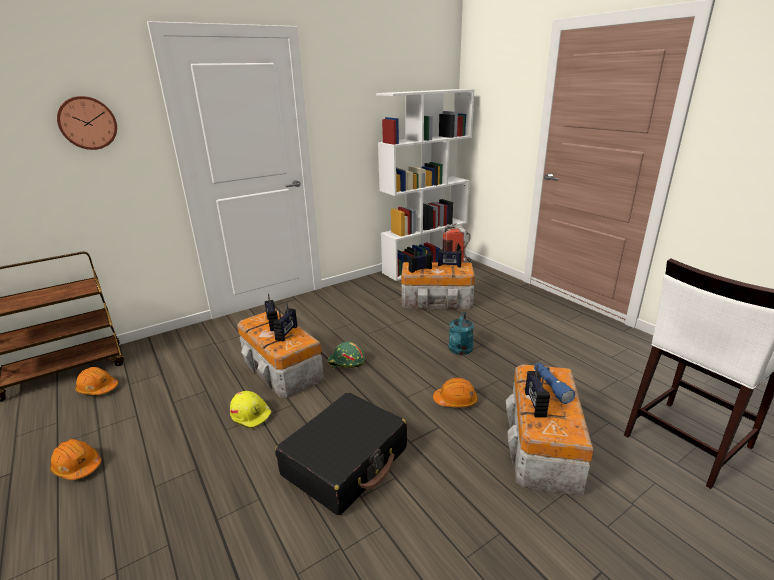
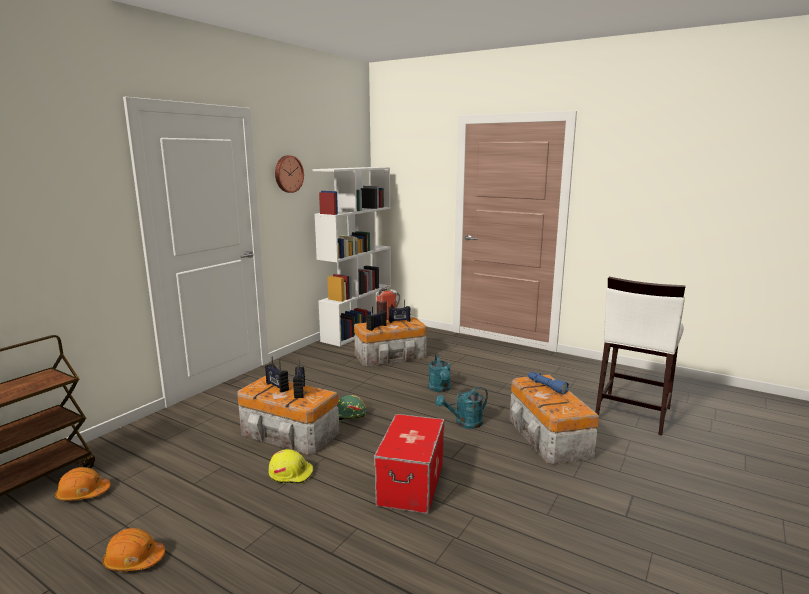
camera: 25 degrees left, 10 degrees down
(87, 123) = (59, 194): wall clock -> wall clock (288, 174)
(346, 461) = (410, 484): black suitcase -> storage box
(455, 400) = (464, 423): orange hard hat -> turquoise watering can
(534, 404) = (544, 399): radio -> none

